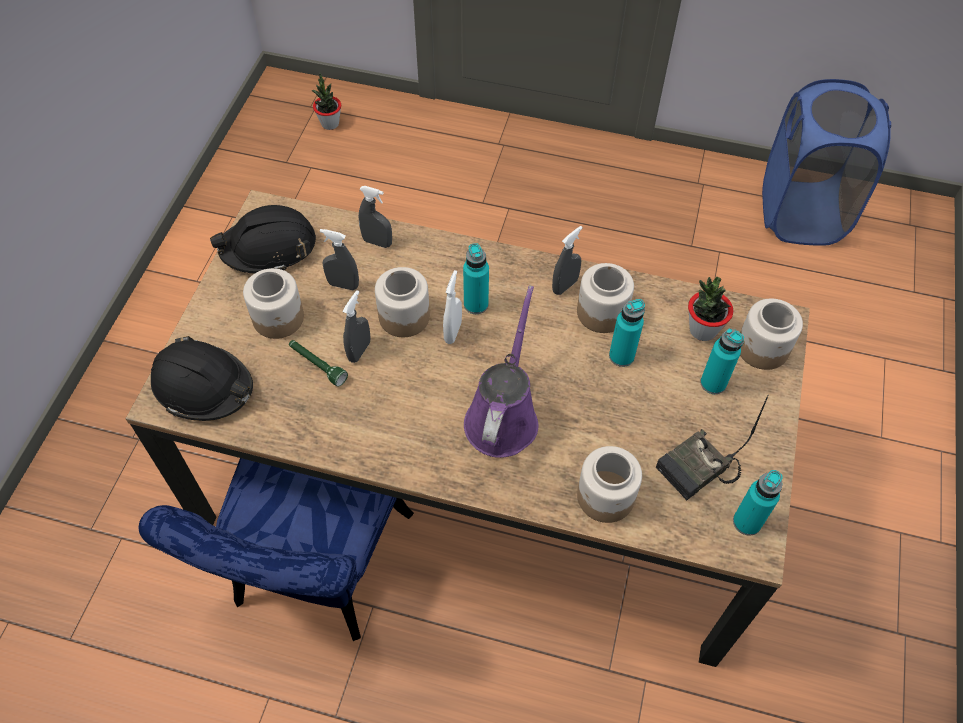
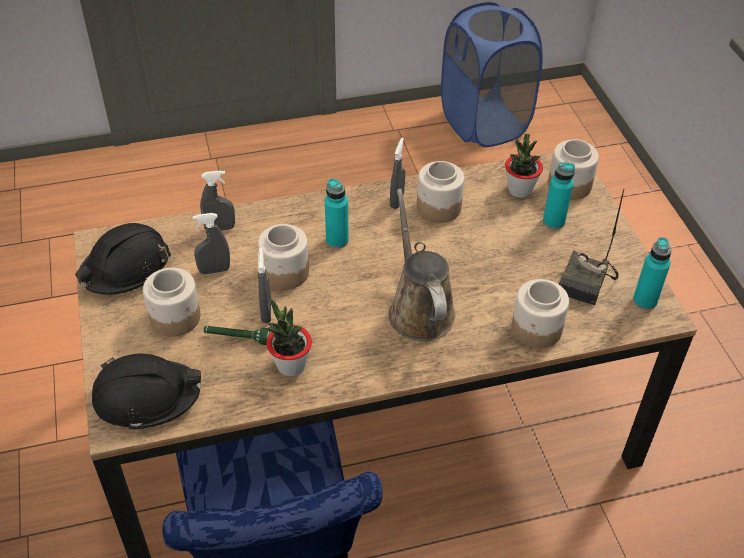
camera: 30 degrees left, 10 degrees down
(330, 123) = (43, 196): potted plant -> potted plant (290, 365)
(453, 332) = (333, 267): white spray bottle -> none
(503, 416) = (419, 309): purple watering can -> brown watering can
(621, 356) = (475, 231): turquoise bottle -> none

